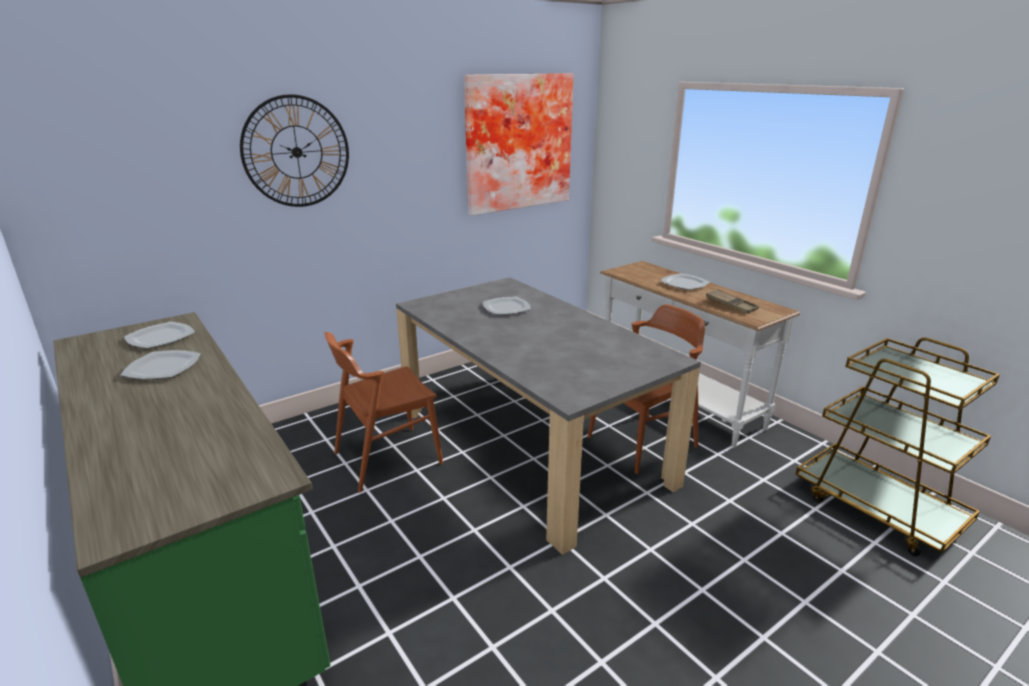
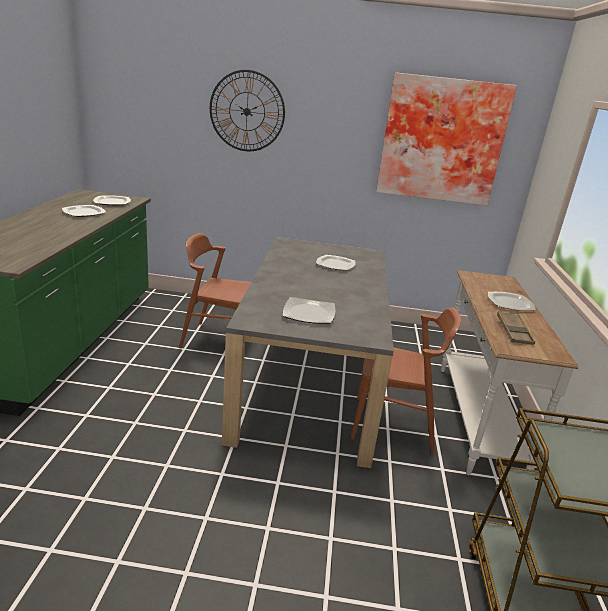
camera: 40 degrees right, 0 degrees up
(591, 364) = (309, 313): none -> plate

